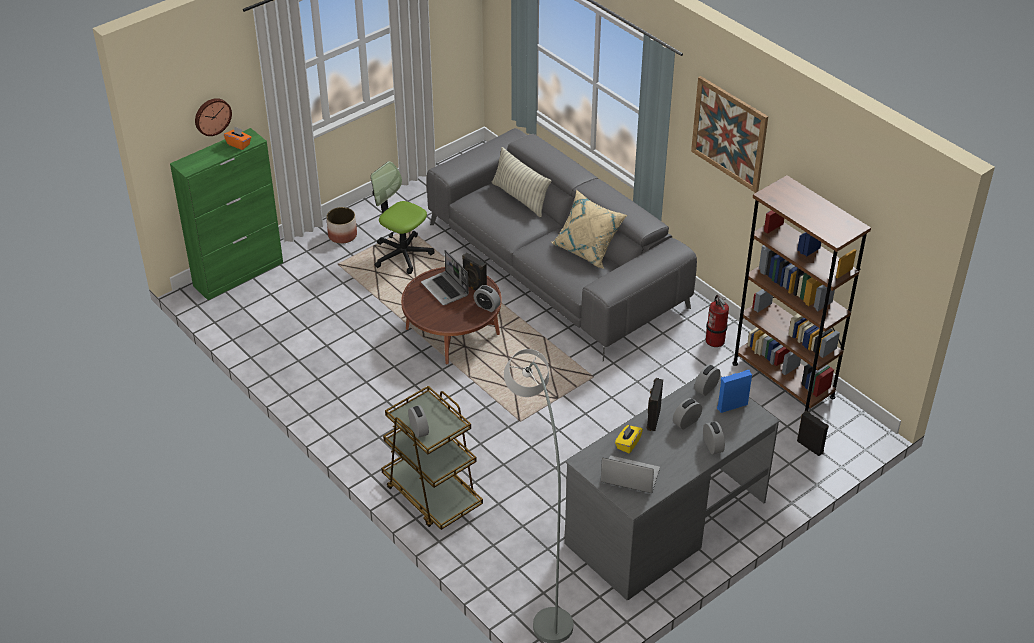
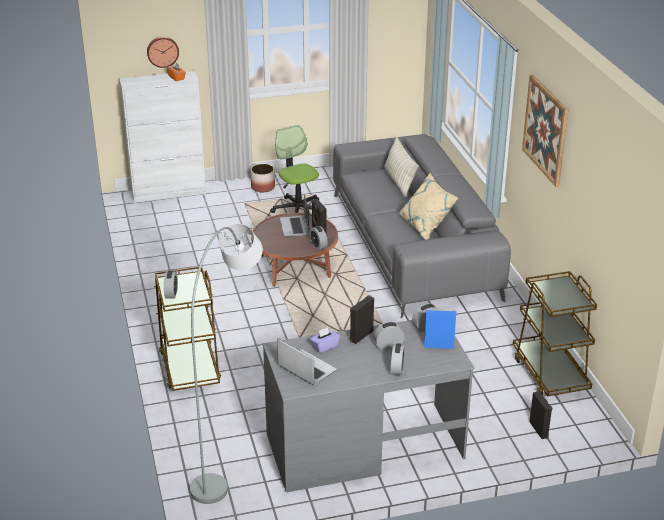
camera: 25 degrees right, 10 degrees down
(239, 274) = (169, 192): green cabinet -> white cabinet
(628, 444) = (324, 346): yellow tissue box -> purple tissue box
(715, 340) = (509, 329): fire extinguisher -> none
(783, 380) = (550, 374): brown bookcase -> brown cart

